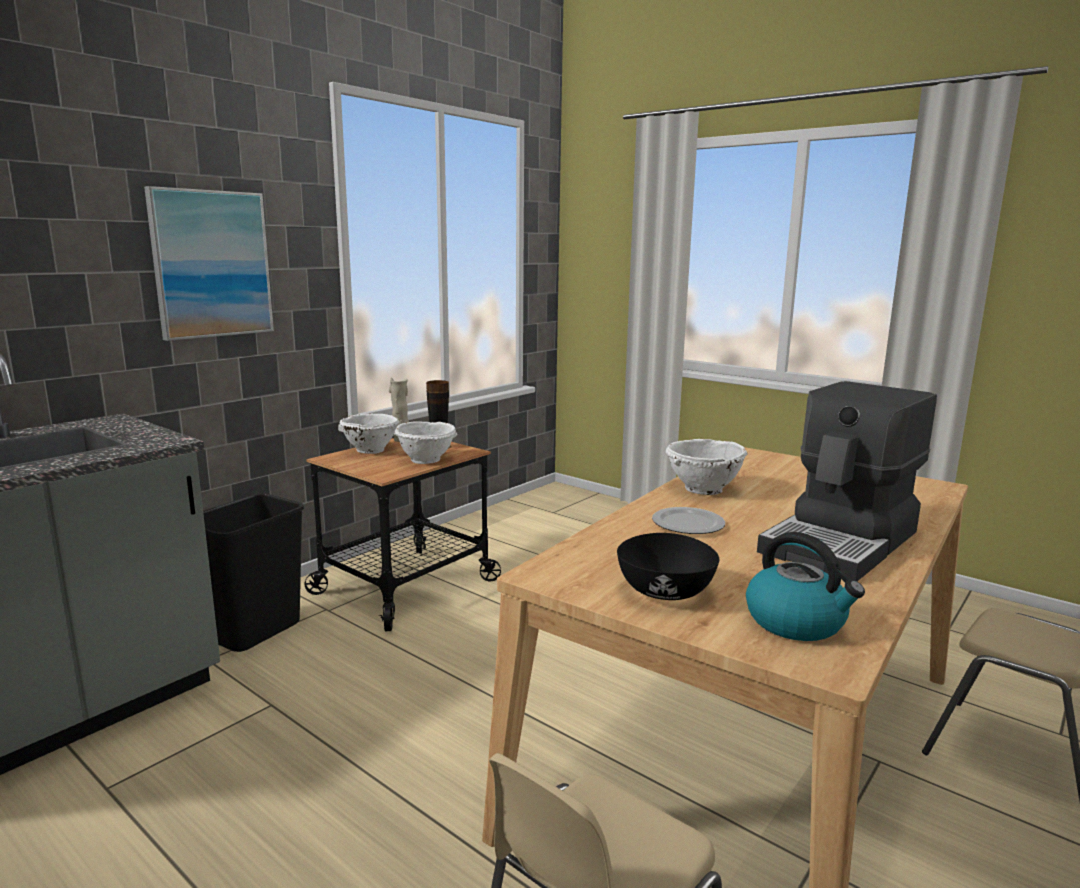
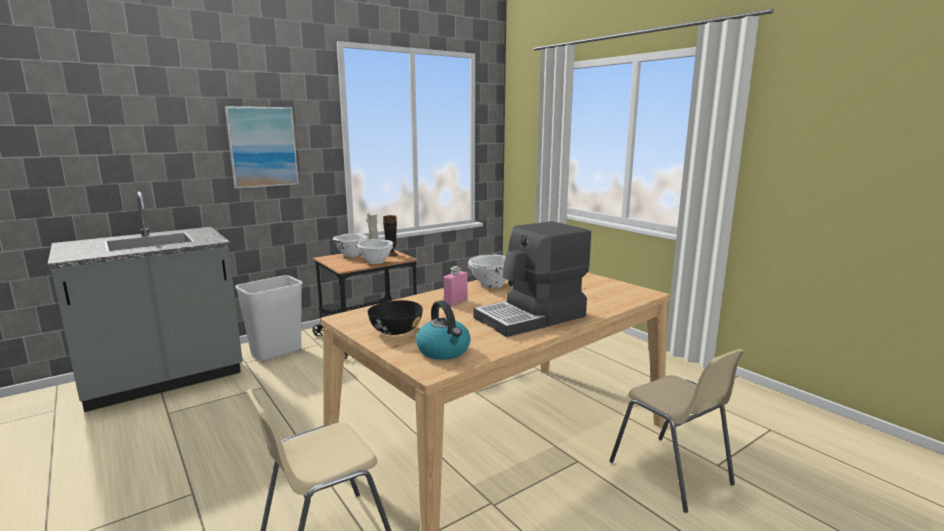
camera: 15 degrees right, 0 degrees up
(255, 631) = (276, 352): black trash can -> white trash can
(688, 524) = (455, 302): plate -> pink bottle

